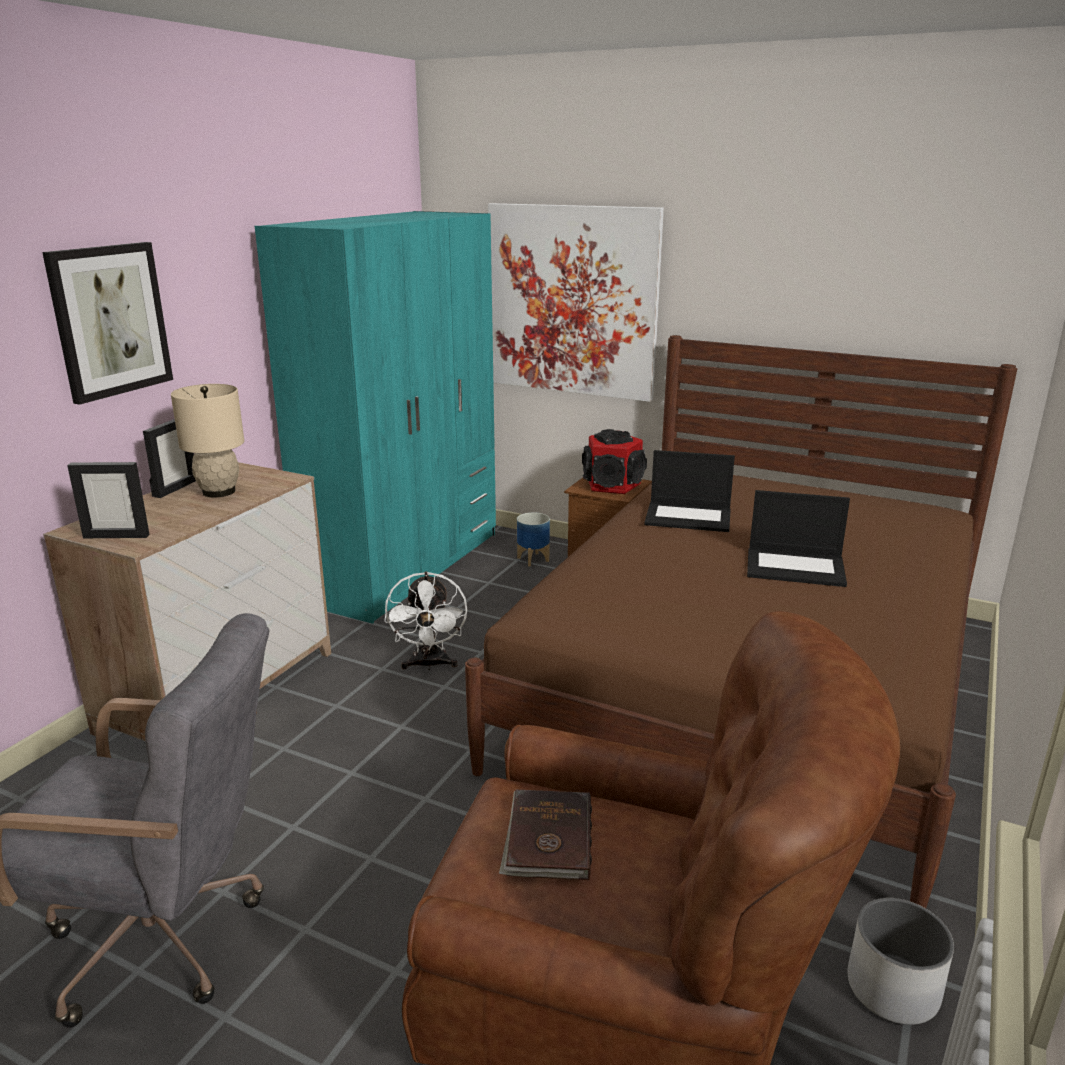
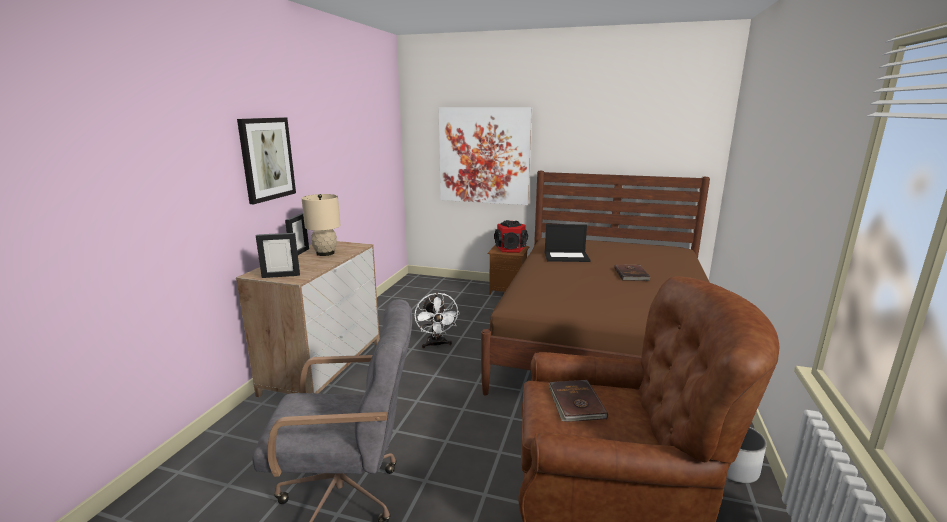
camera: 10 degrees left, 5 degrees down
(406, 566) = (402, 299): turquoise wardrobe -> none
(532, 559) = (469, 291): planter -> none
(796, 567) = (631, 274): laptop -> brown book

